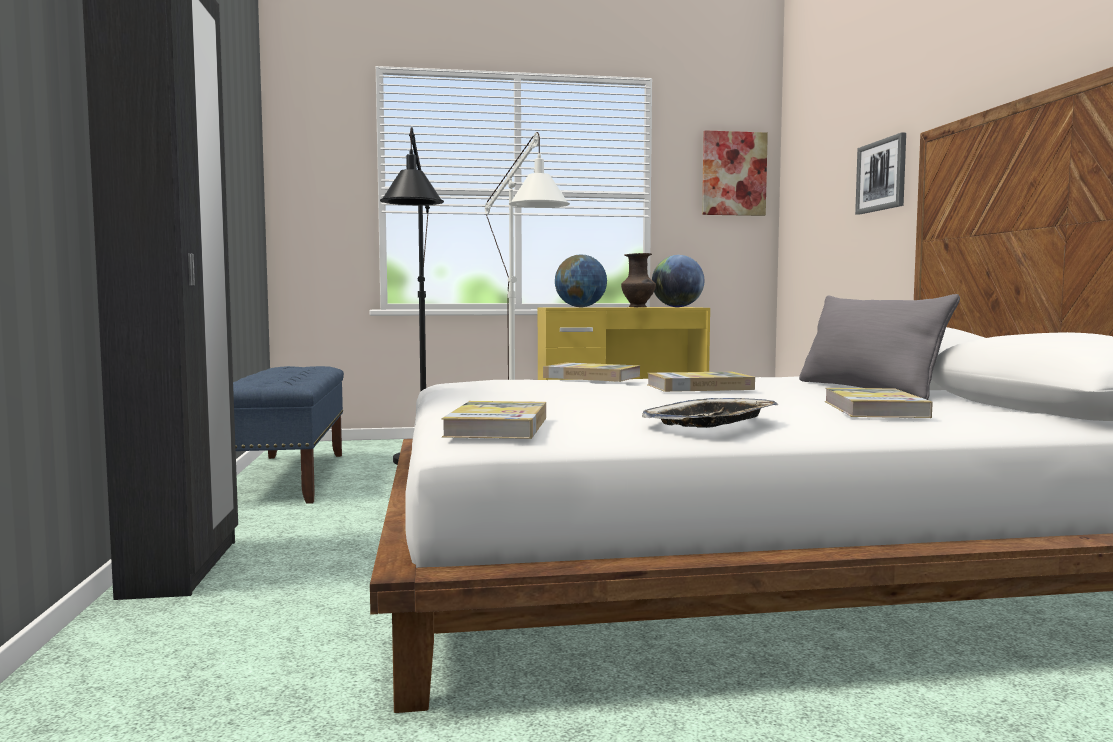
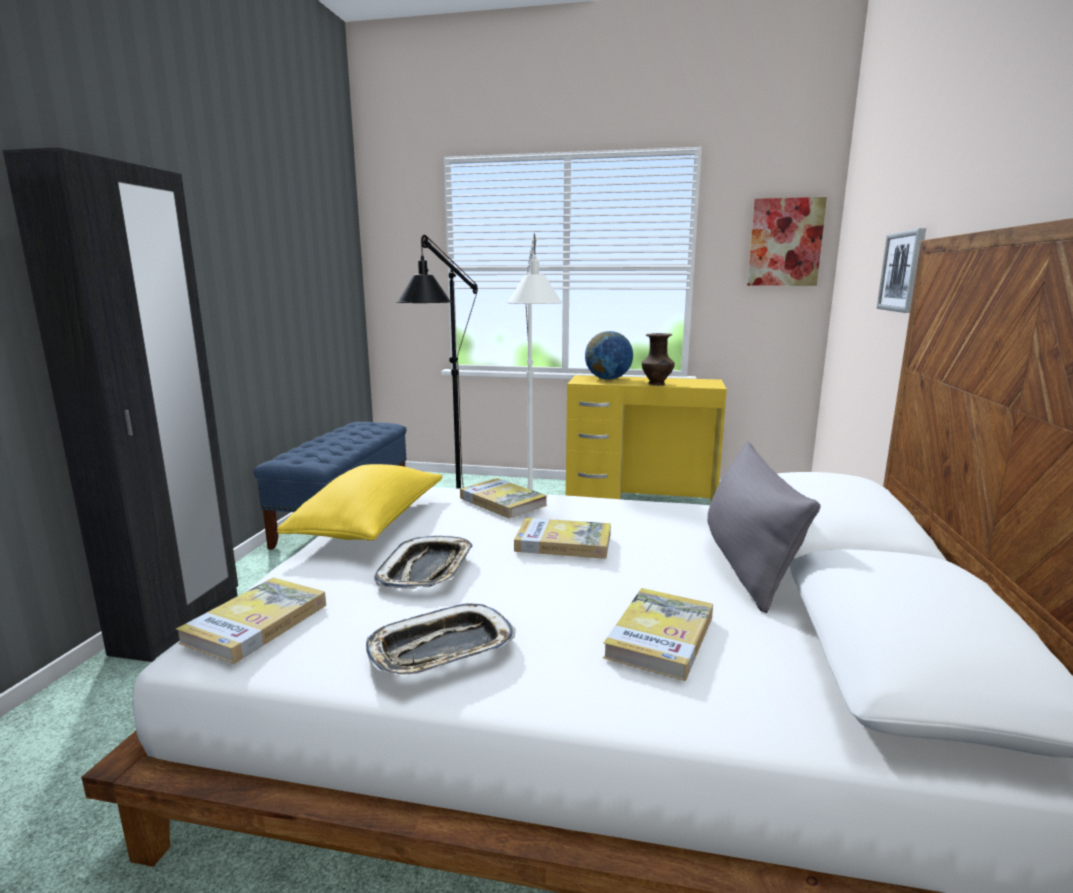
camera: 20 degrees right, 10 degrees up
(478, 394) = (371, 525): none -> yellow pillow
(600, 404) = (427, 570): none -> tray
(677, 307) = (700, 383): globe -> none

